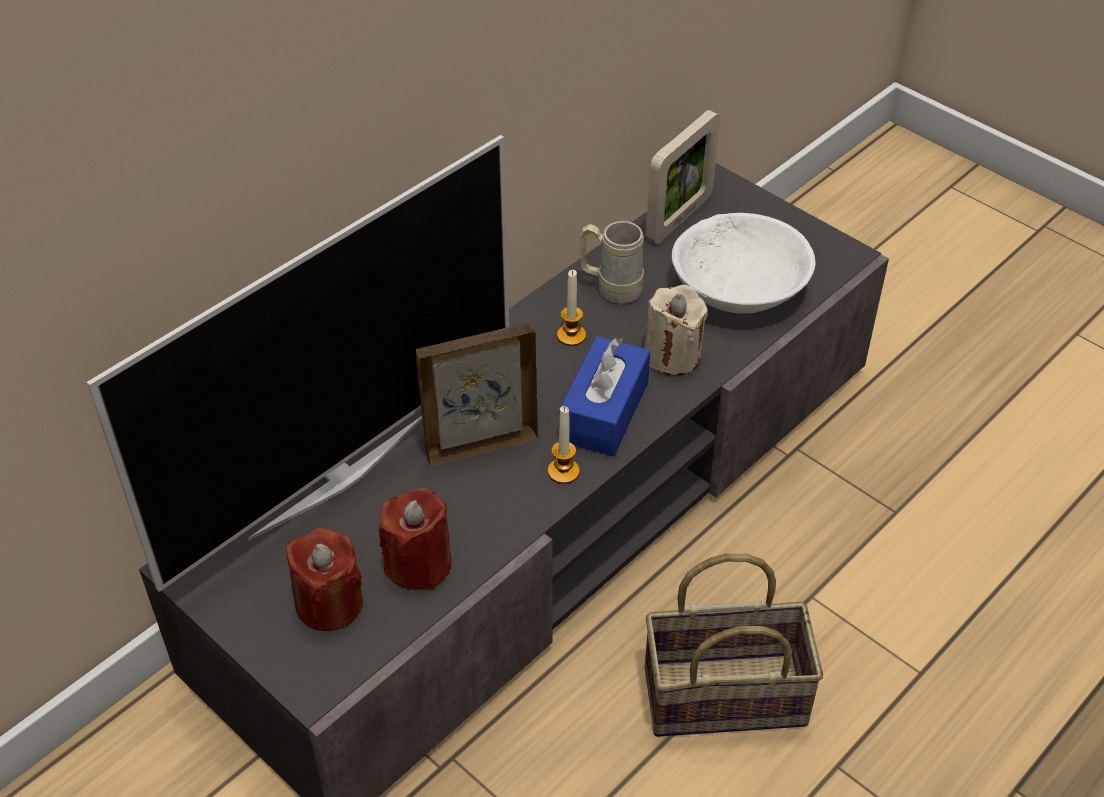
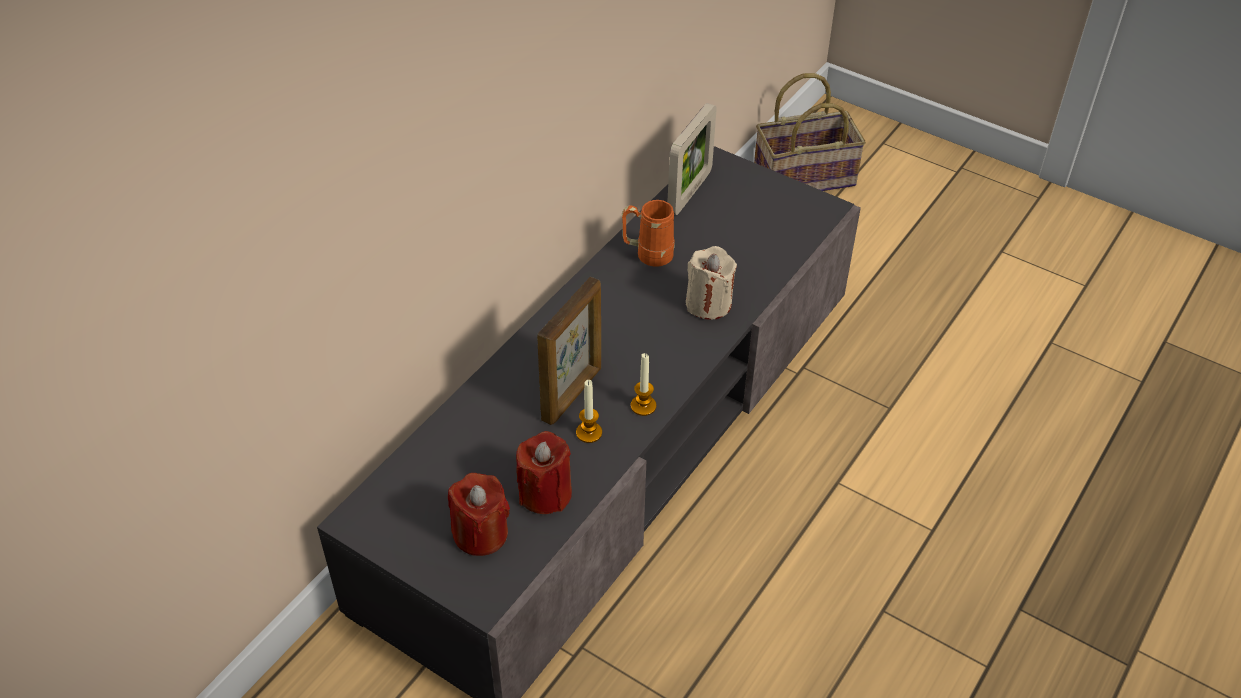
camera: 10 degrees left, 0 degrees up
(337, 473) = (462, 429): television -> none
(481, 446) = (573, 394): picture frame -> picture frame turned 150 degrees clockwise
(571, 336) = (625, 297): candle -> candle (589, 433)
(604, 411) = (664, 354): blue tissue box -> none
(610, 288) = (647, 254): beige mug -> orange mug
(728, 693) = (788, 566): basket -> basket (806, 176)
(739, 288) = (749, 243): white bowl -> none

